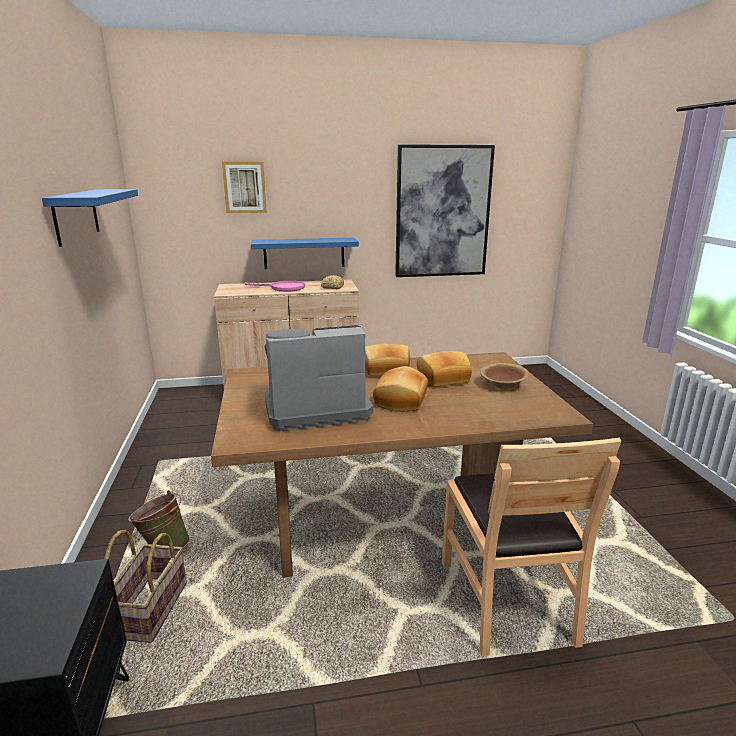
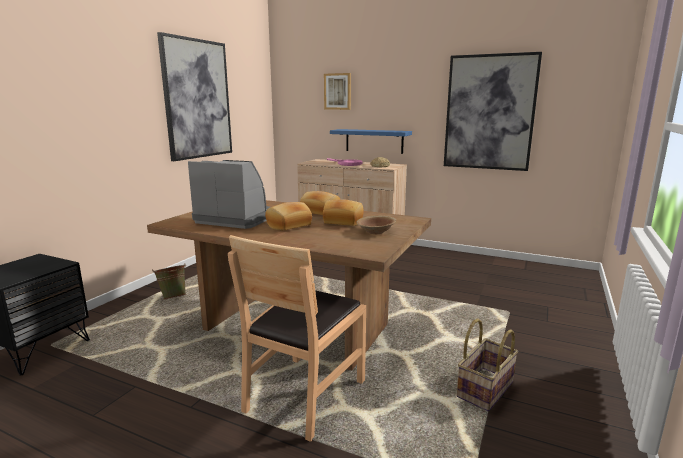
camera: 35 degrees right, 5 degrees down
(76, 216) = (197, 99): blue shelf -> picture
(149, 609) = (133, 319): basket -> basket (484, 389)

